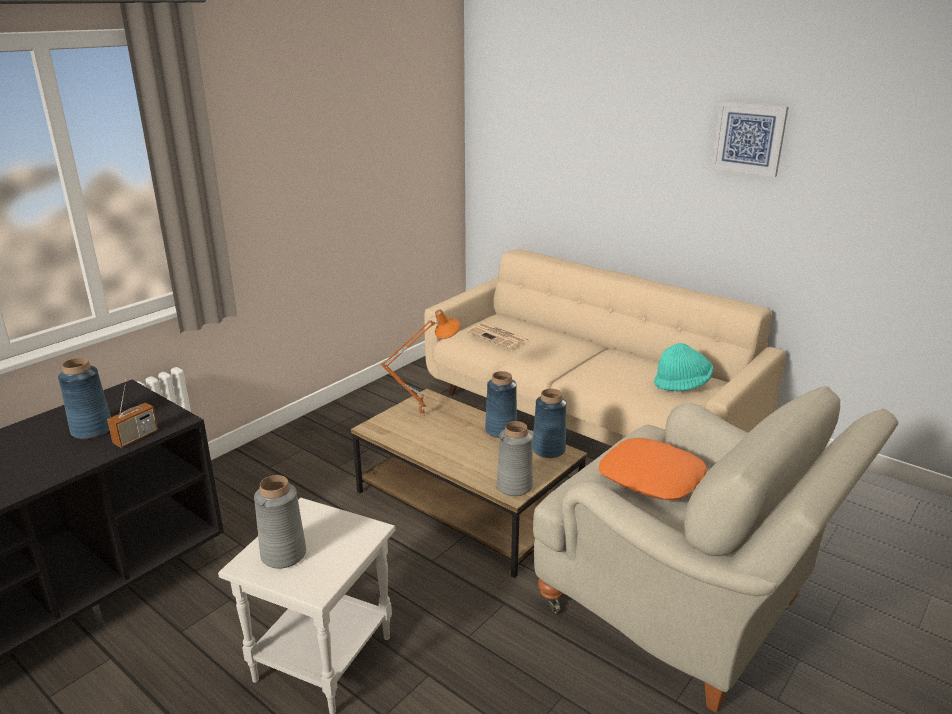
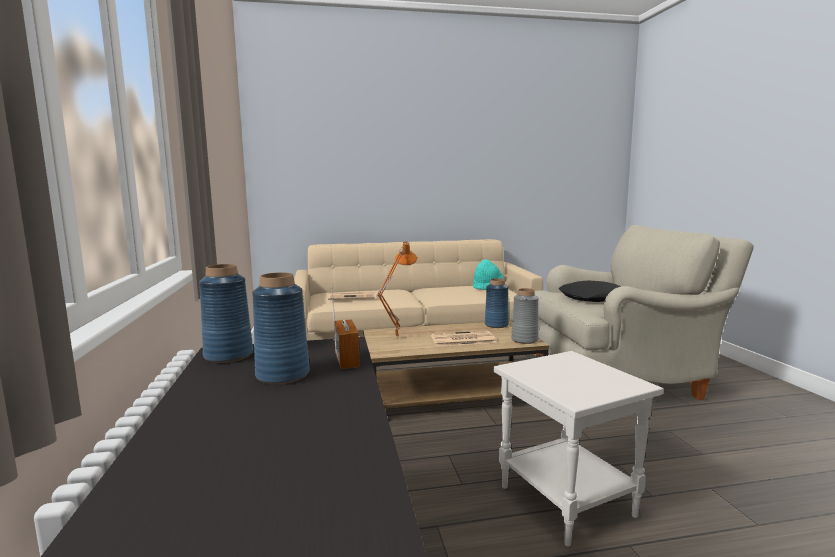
camera: 50 degrees left, 15 degrees down
(284, 554) = (575, 384): grey vase -> none
(464, 450) = (462, 339): none -> newspaper
(500, 430) = (455, 327): blue vase -> blue vase (228, 355)
(650, 478) = (593, 299): orange pillow -> black pillow
(749, 138) = (466, 144): picture -> none

